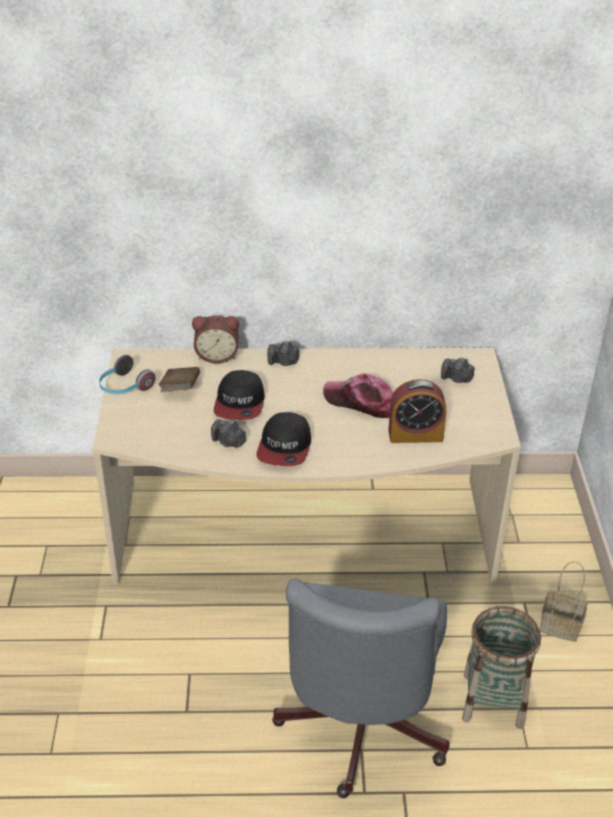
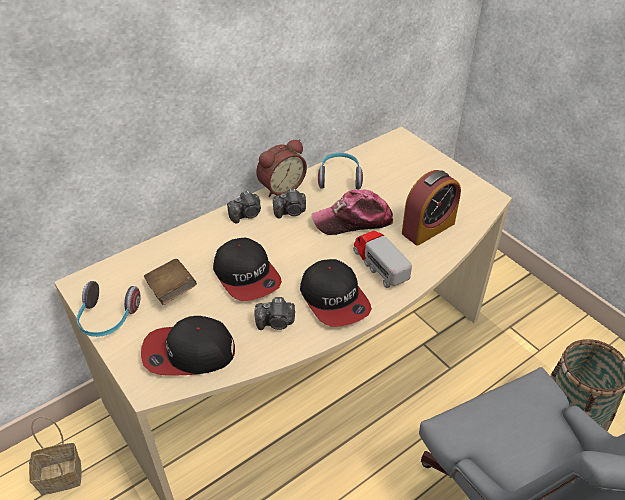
camera: 35 degrees left, 5 degrees up
(154, 431) = (188, 352): none -> cap
(217, 355) = (176, 237): alarm clock -> alarm clock (280, 187)
(344, 441) = (379, 265): none -> toy truck
(387, 366) = (340, 178): none -> headphones
(456, 378) = (404, 163): camera -> camera (291, 212)
(561, 626) = (549, 330): basket -> basket (62, 475)

